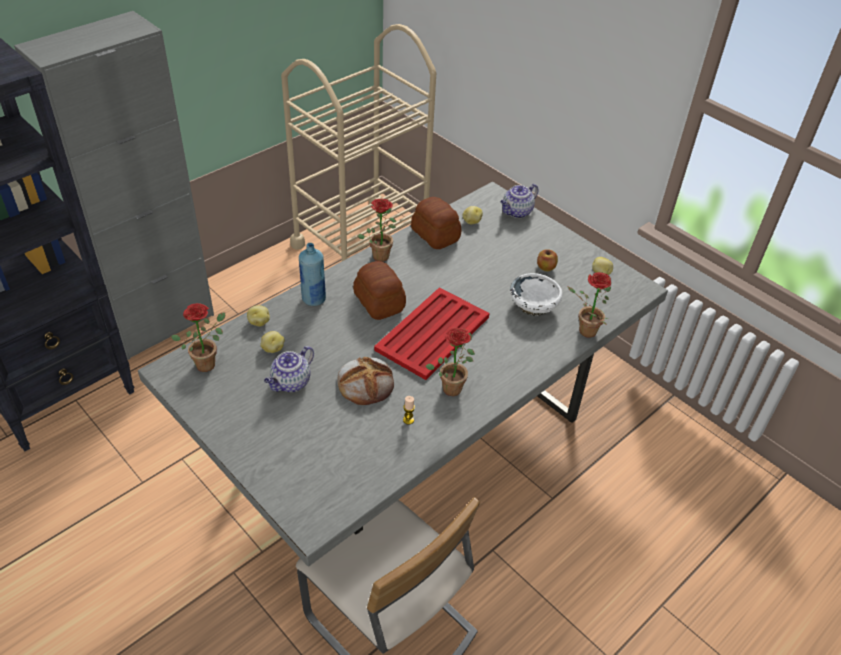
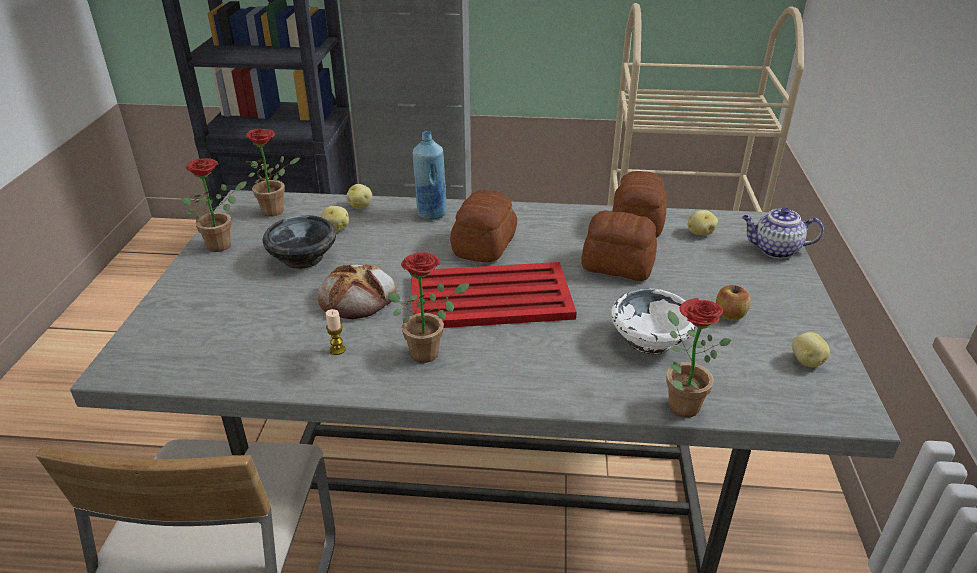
camera: 50 degrees right, 10 degrees down
(291, 383) = (303, 259): teapot -> black bowl
(380, 254) = (552, 212): potted plant -> potted plant (224, 244)
(463, 270) = (618, 266): none -> bread

